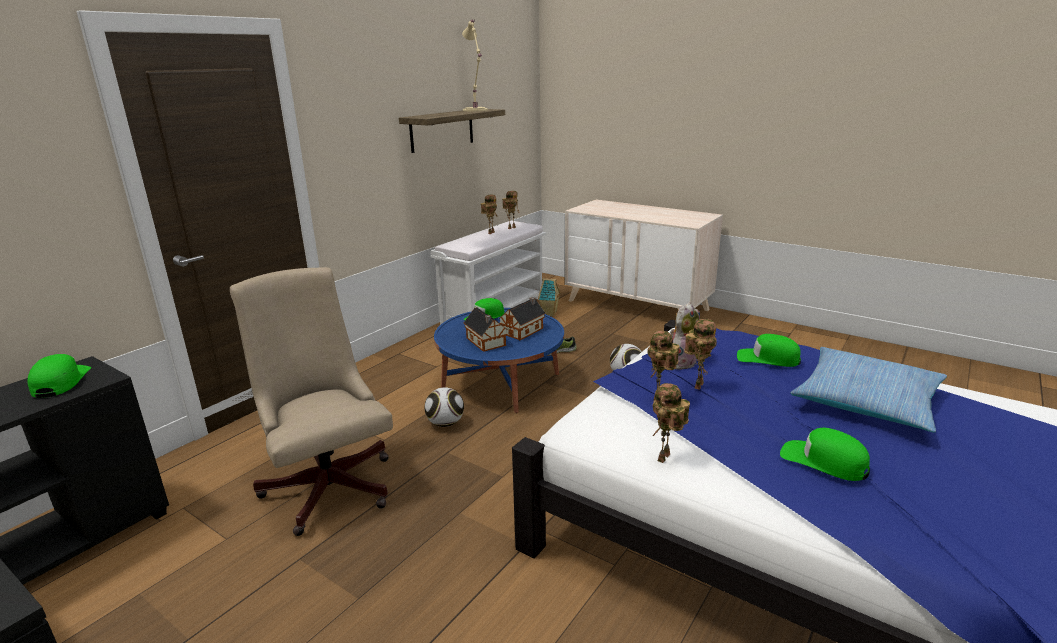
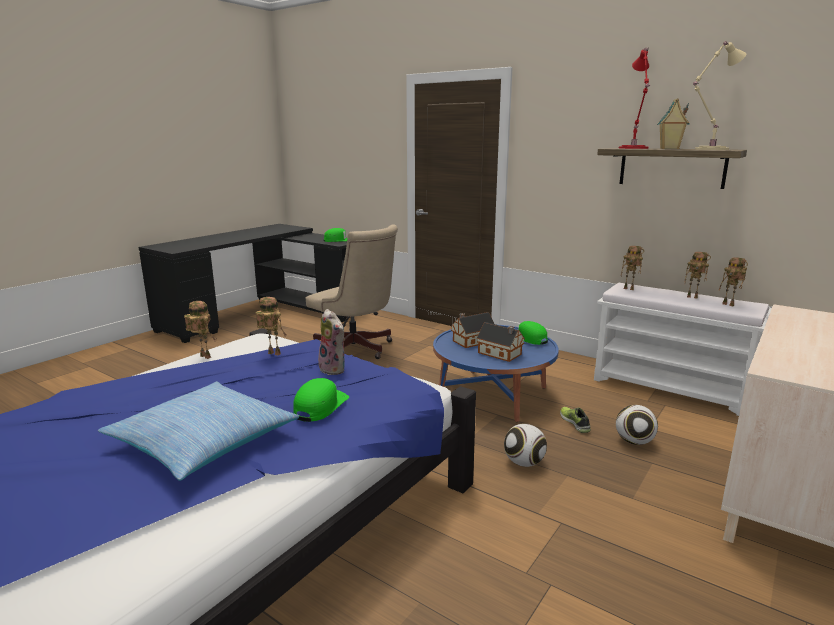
camera: 90 degrees right, 5 degrees down
(329, 483) = (356, 349): beige office chair -> beige office chair turned 75 degrees clockwise
(434, 115) = (633, 148): none -> red table lamp
(446, 423) = (422, 376): football -> football (634, 442)
(550, 313) = (690, 420): toy house -> toy house (669, 148)
(697, 384) = (283, 367): toy robot -> toy robot (629, 289)
(823, 461) = (136, 394): green cap -> none

